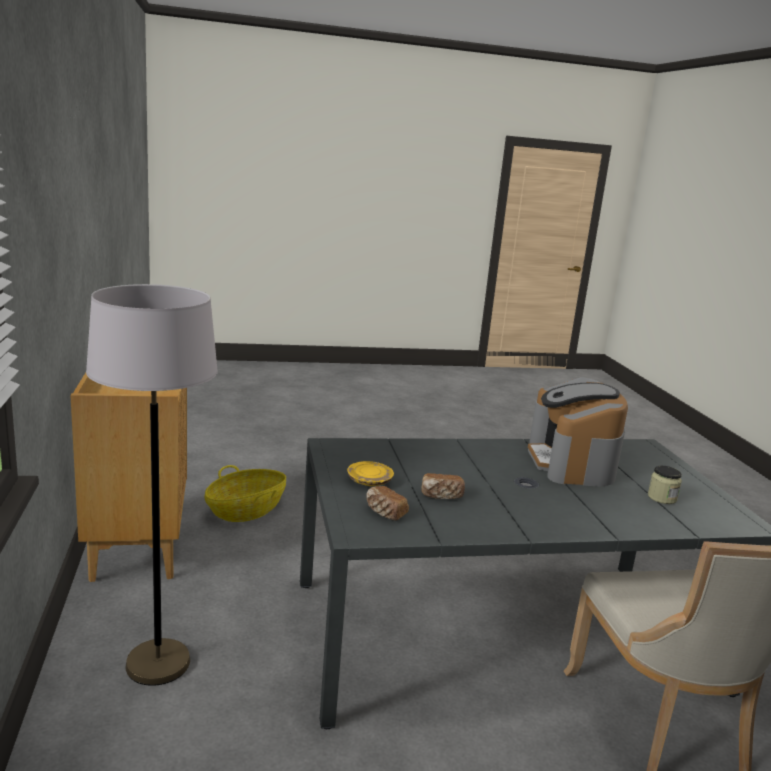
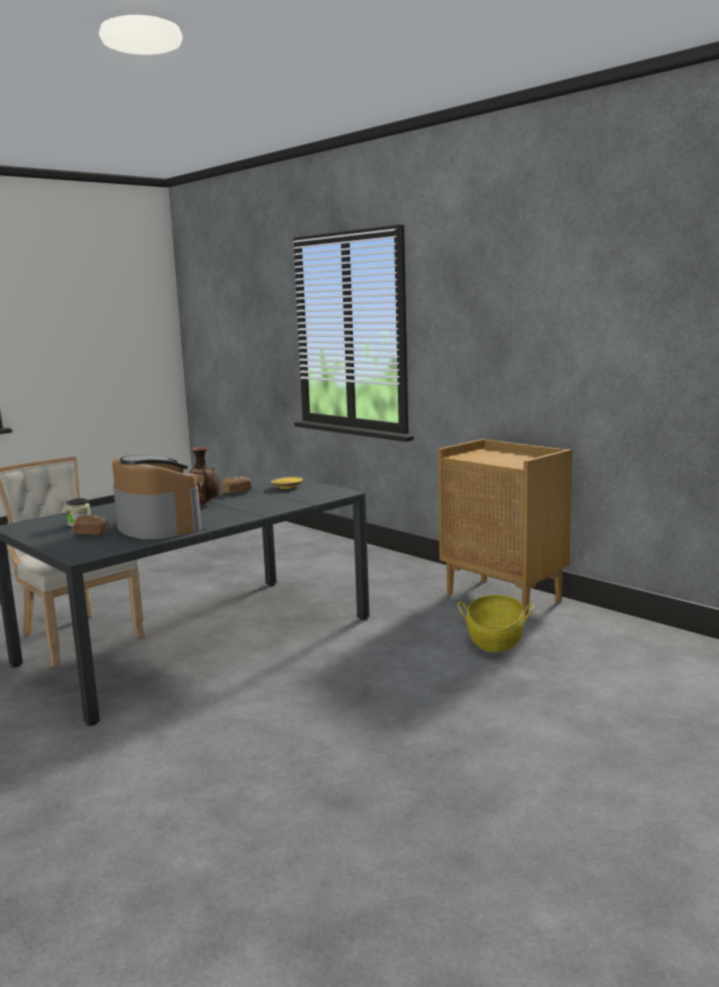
camera: 150 degrees right, 5 degrees down
(158, 664) = (380, 573): grey floor lamp -> none
(385, 513) = (258, 482): bread -> bread (92, 534)
(501, 485) = (204, 503): none -> vase

